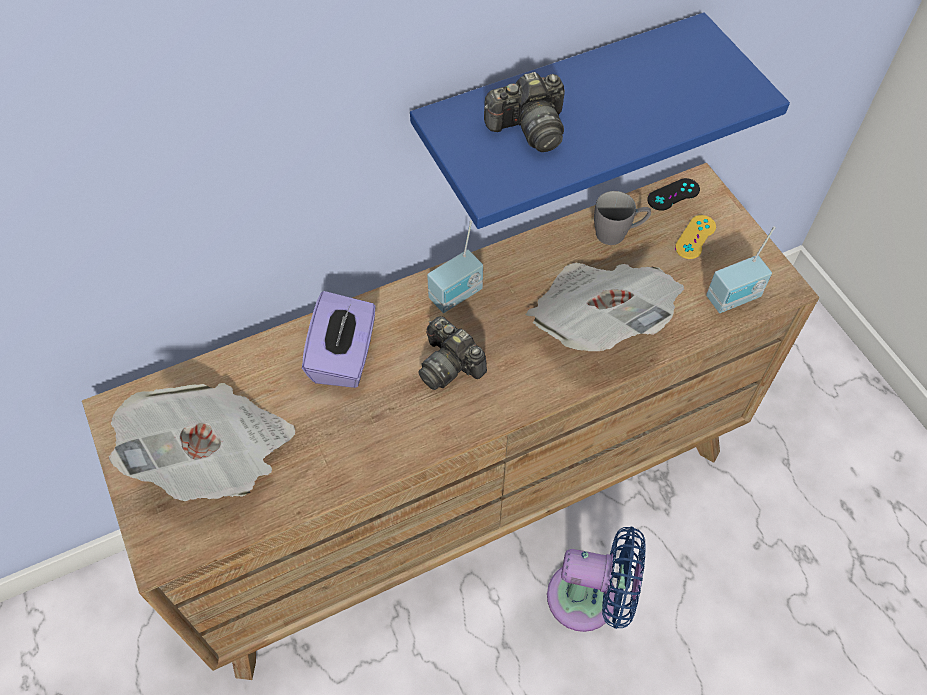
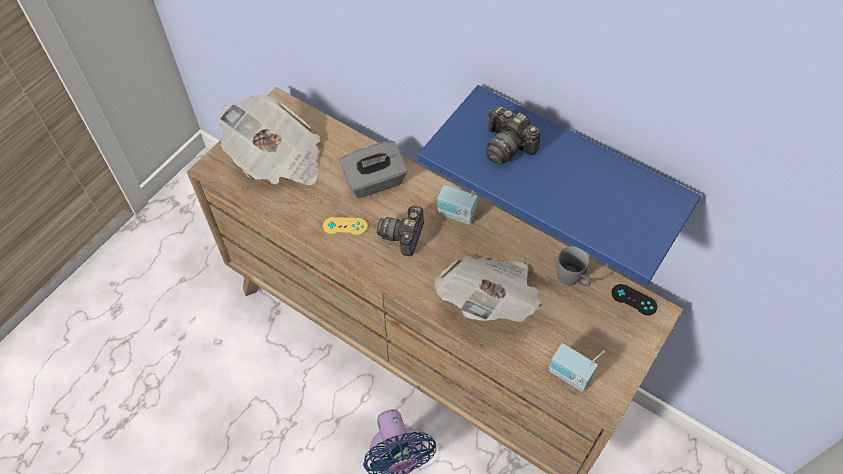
camera: 60 degrees right, 0 degrees up
(344, 356) = (375, 182): purple tissue box -> grey tissue box
(695, 237) = (605, 329): yellow game controller -> yellow game controller (345, 226)

